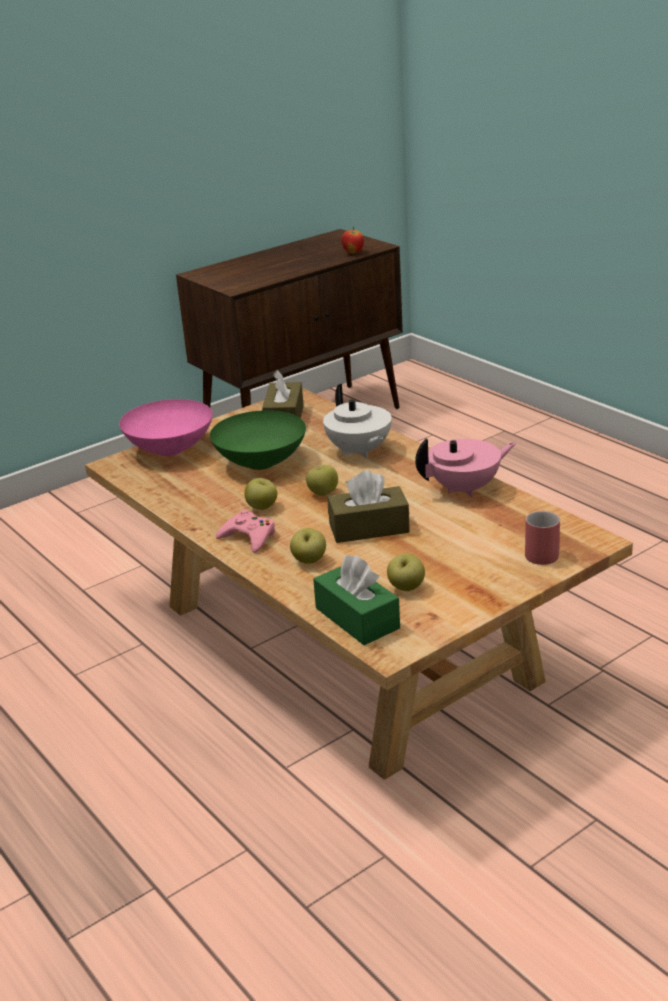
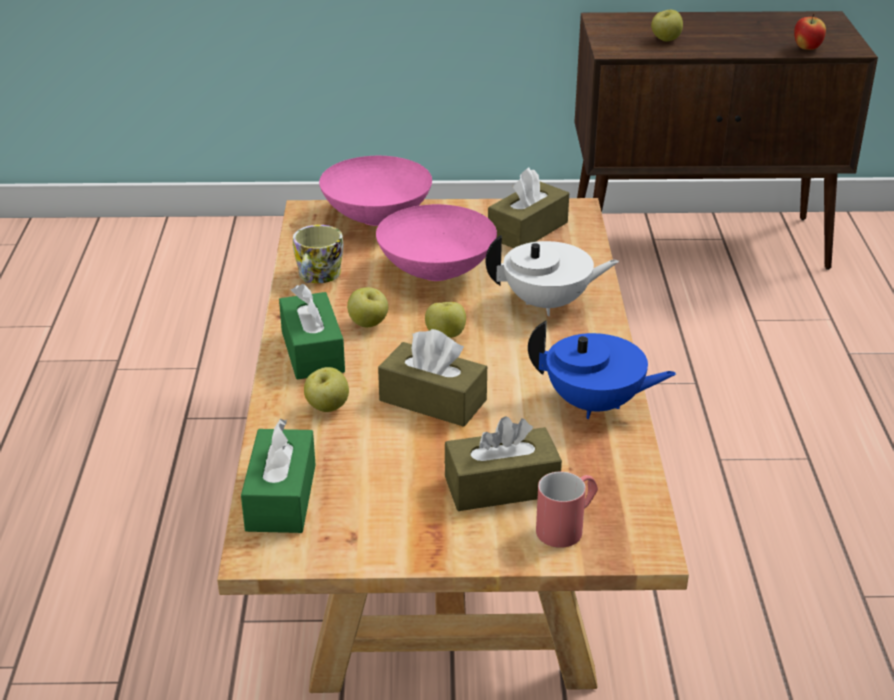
camera: 35 degrees right, 5 degrees up
(183, 497) = (317, 277): none -> mug
(249, 537) = (312, 351): pink game controller -> green tissue box
(259, 463) = (434, 272): green bowl -> pink bowl
(359, 451) = (548, 304): white teapot -> white teapot turned 105 degrees counterclockwise
(406, 588) = (371, 490): apple -> apple (665, 40)
(465, 489) = (595, 404): pink teapot -> blue teapot
(477, 550) = (501, 486): none -> brown tissue box

